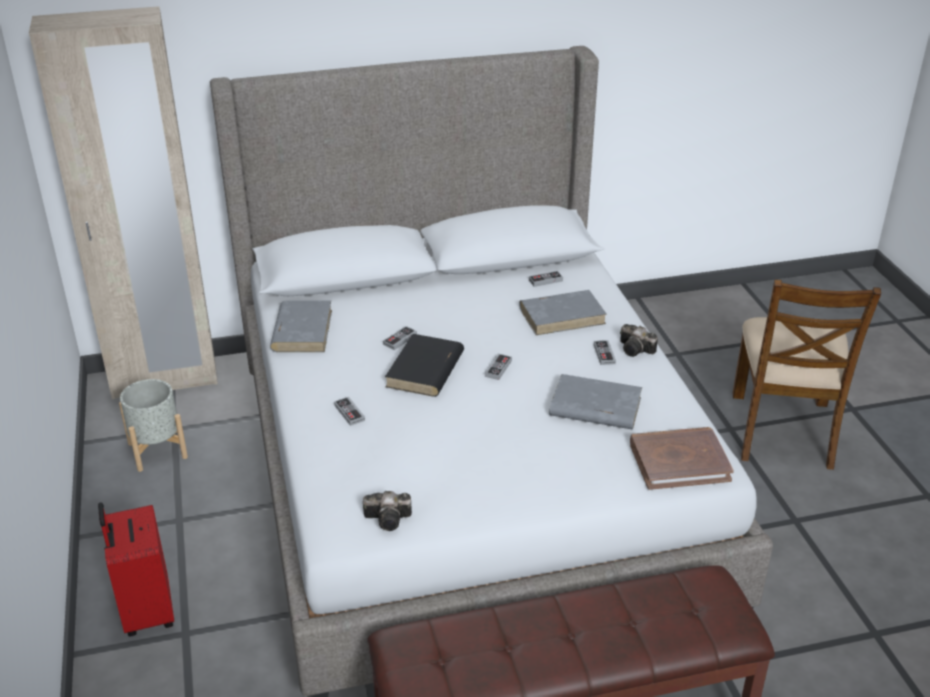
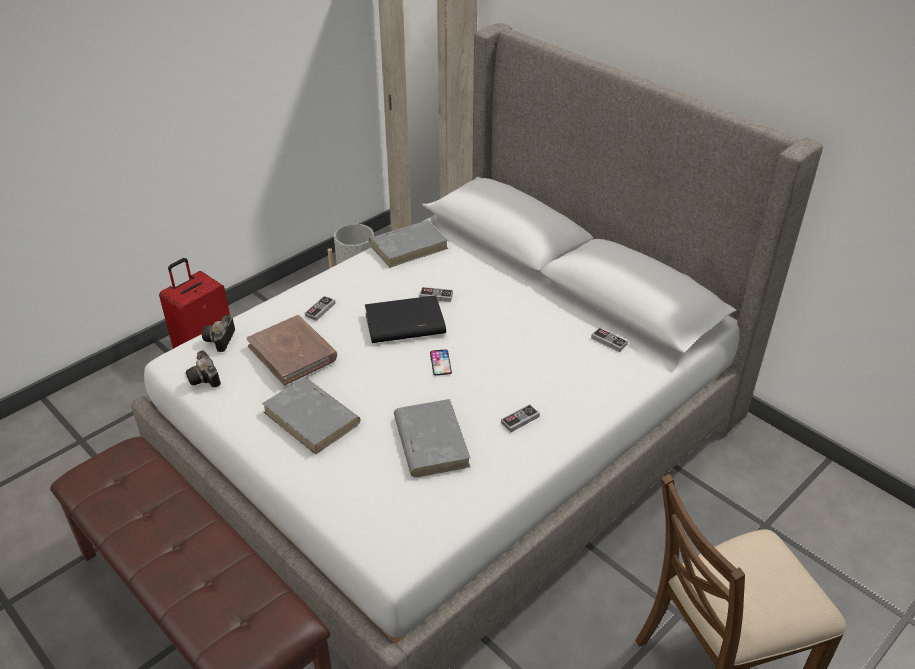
camera: 60 degrees right, 5 degrees up
(498, 368) = (440, 362): game controller -> phone
(562, 315) = (560, 372): grey book -> grey book (312, 418)
(637, 350) = (547, 439): camera -> camera (220, 341)
(679, 461) = (386, 525): brown book -> brown book (293, 353)

